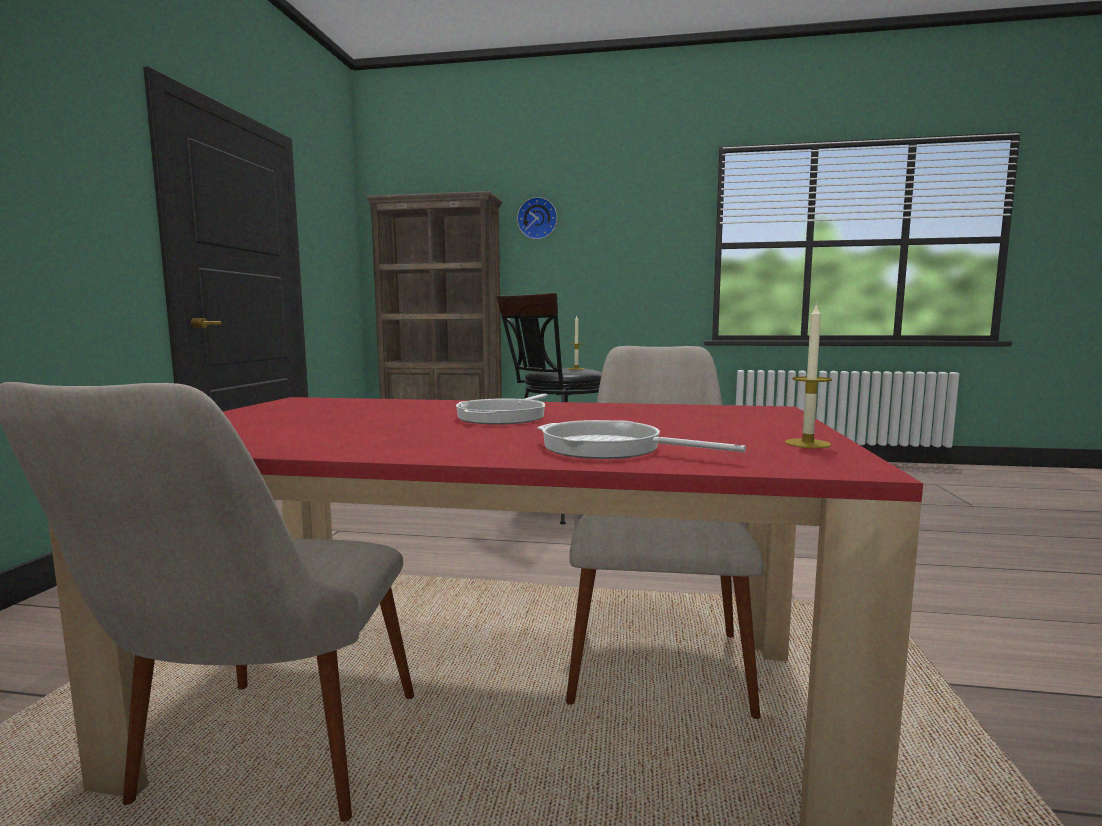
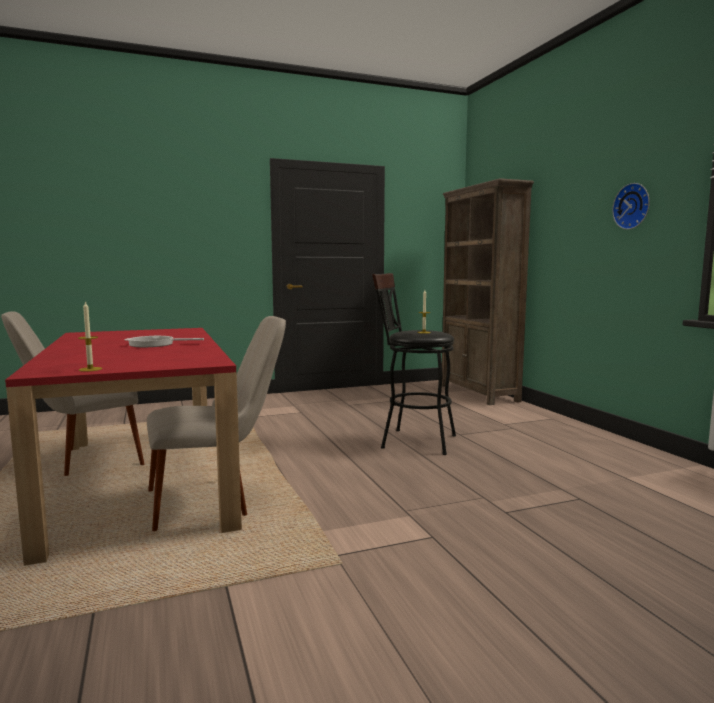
camera: 60 degrees right, 0 degrees up
(537, 218) = (558, 193): wall clock -> wall clock (633, 206)
(609, 448) = (74, 356): frying pan -> none

